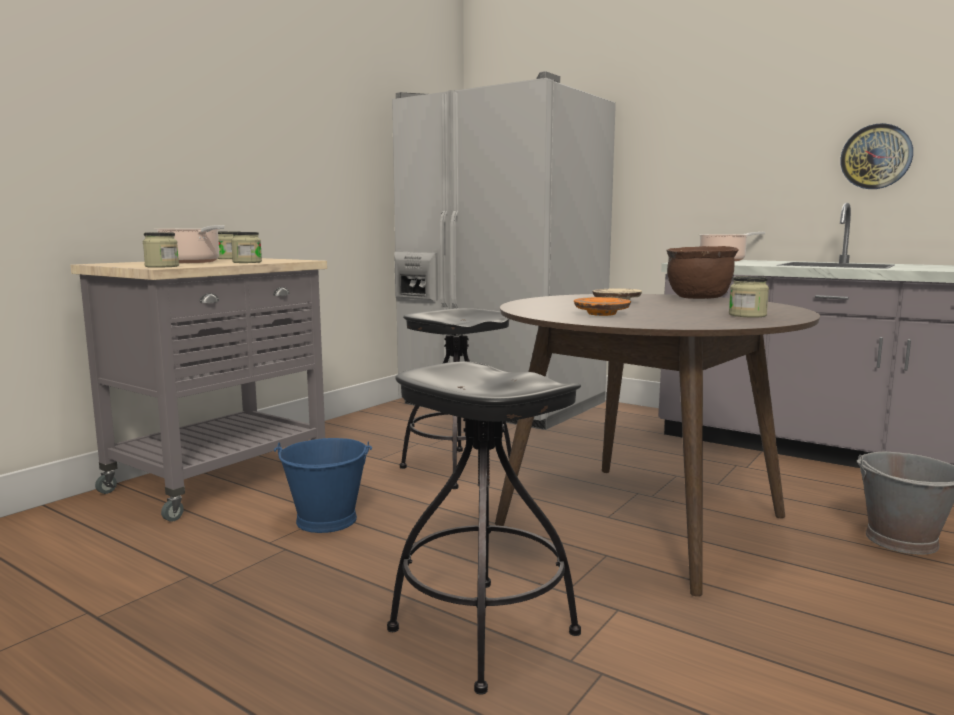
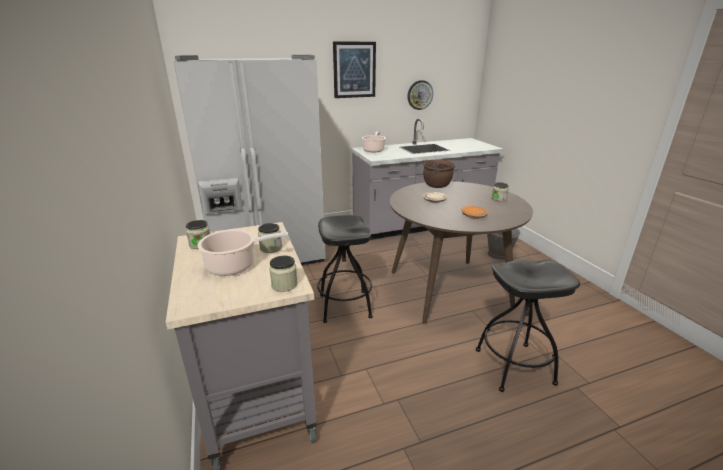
camera: 55 degrees left, 15 degrees up
(327, 520) = (373, 372): blue bucket -> none
(720, 114) = (354, 70): none -> picture

